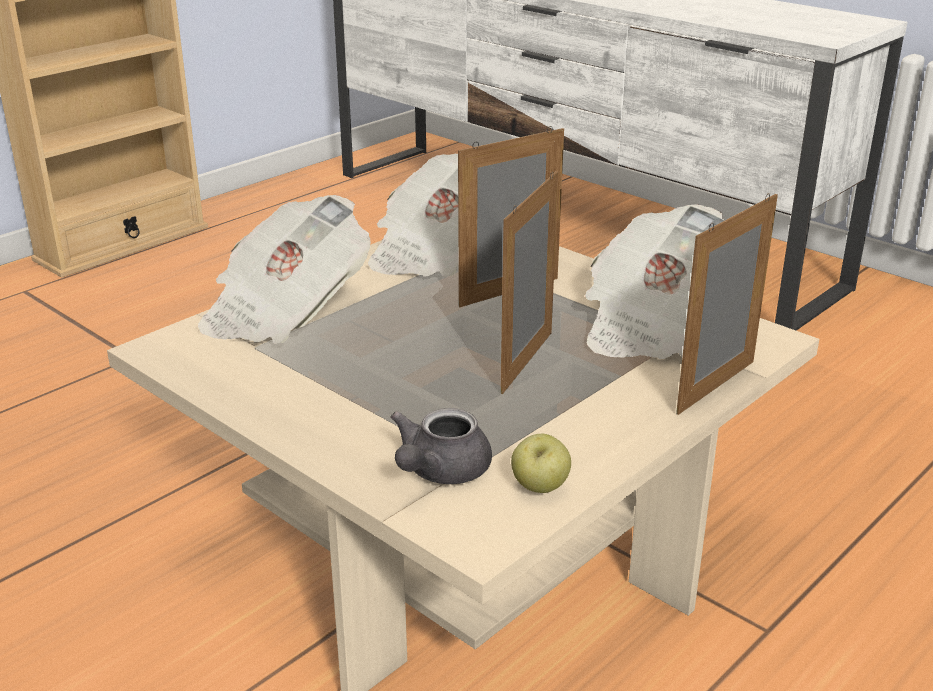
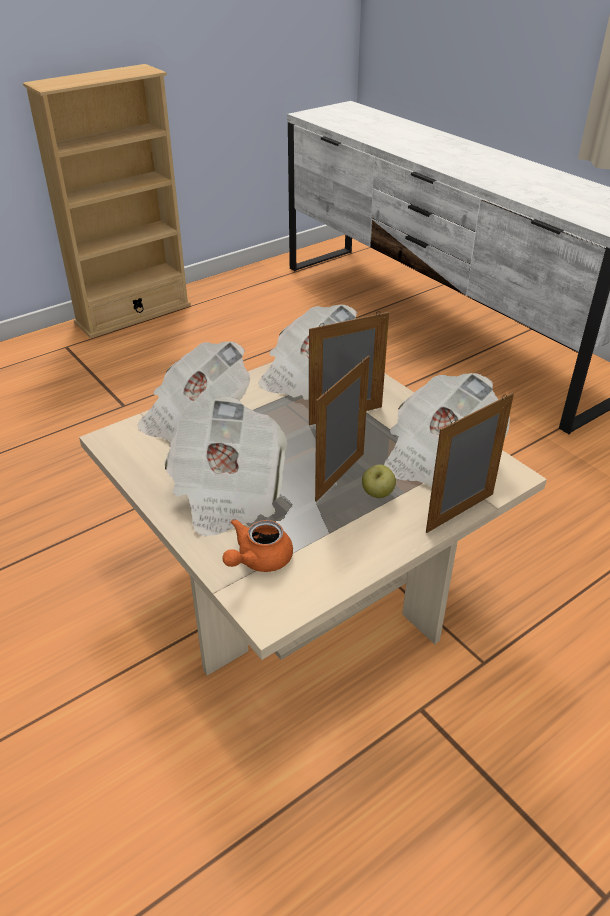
camera: 10 degrees right, 10 degrees up
(363, 396) = (227, 492): none -> newspaper
(439, 472) = (258, 560): grey teapot -> orange teapot
(540, 488) = (318, 580): apple -> apple (377, 494)

